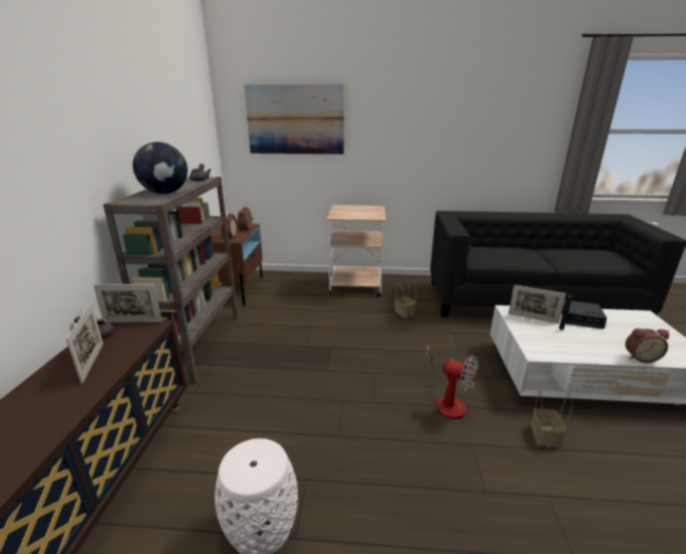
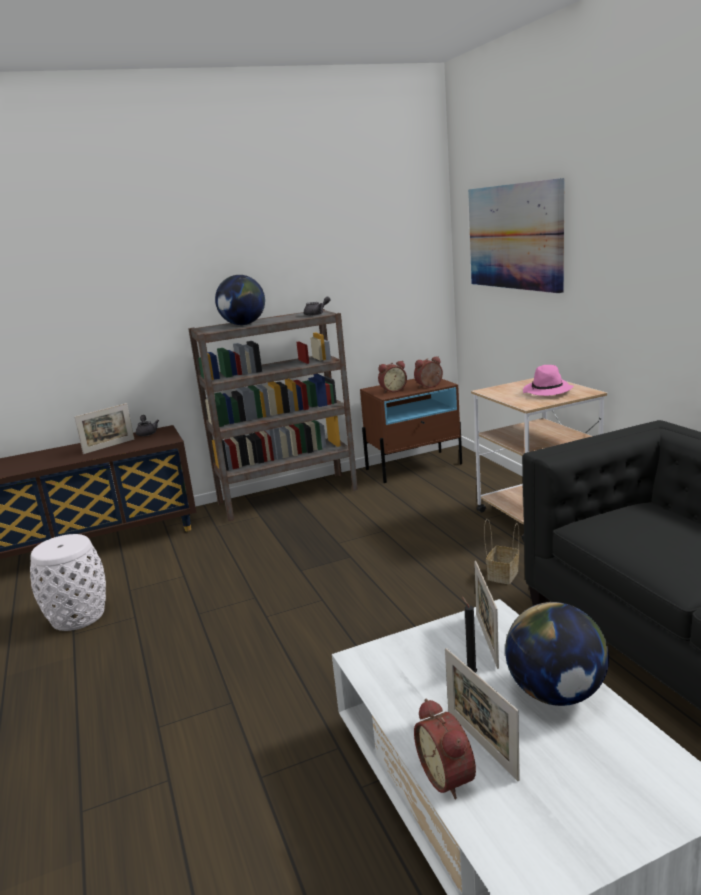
camera: 65 degrees right, 5 degrees down
(133, 322) = (170, 433): picture frame -> picture frame (481, 744)
(362, 210) = (548, 391): none -> pink hat
(446, 400) = (305, 664): fan -> none
(544, 435) = (286, 765): basket -> none
(580, 318) = (556, 693): alarm clock -> globe

